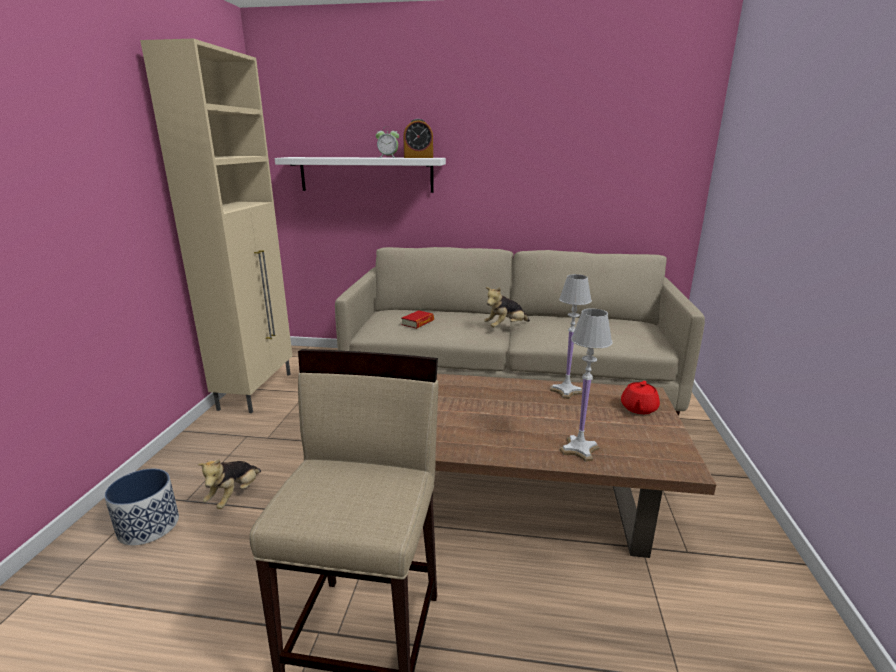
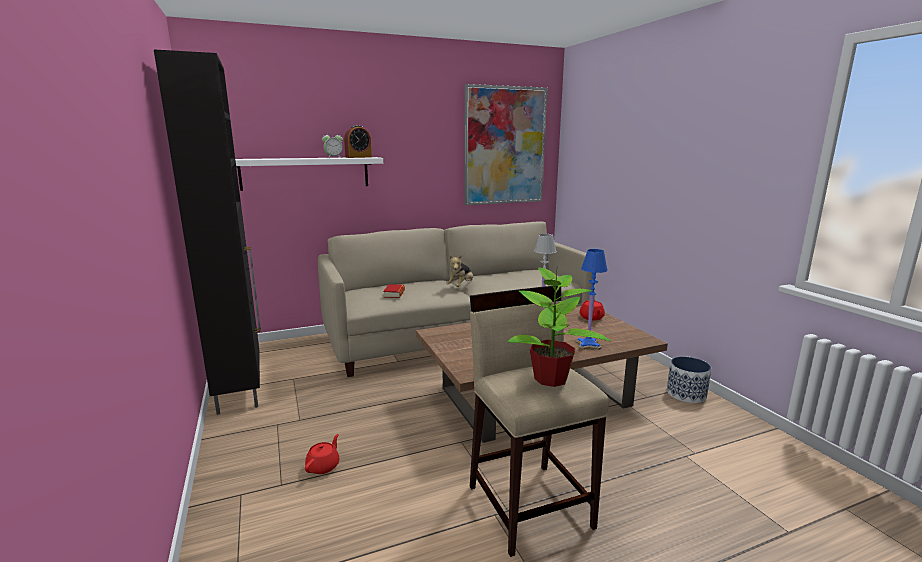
camera: 30 degrees left, 5 degrees down
(149, 526) = (270, 513): planter -> planter (686, 394)
(234, 495) = (323, 466): plush toy -> red teapot
(257, 390) = (240, 389): beige cabinet -> black cabinet
(361, 493) = (550, 379): none -> potted plant
(579, 449) = (588, 345): white table lamp -> blue table lamp
(623, 145) = (505, 146): none -> picture

